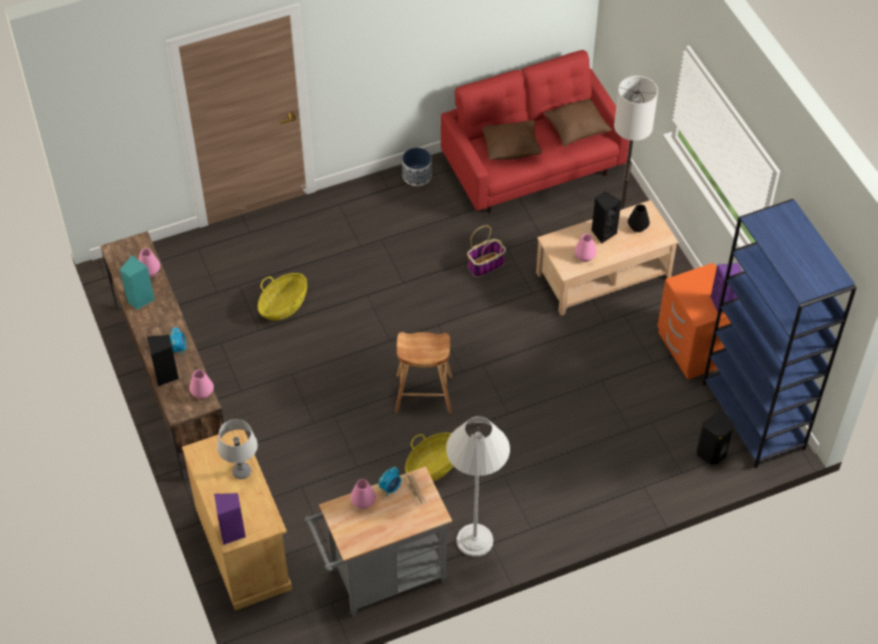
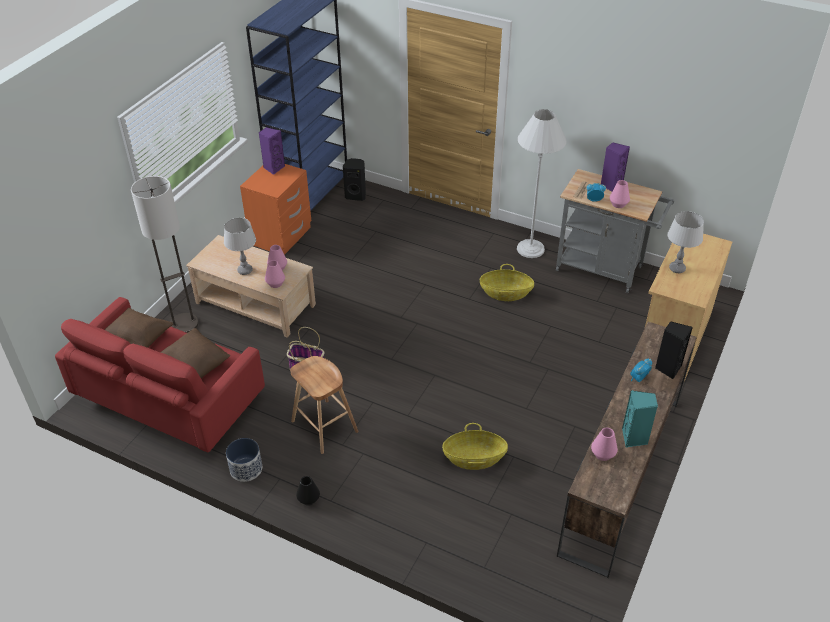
camera: 130 degrees left, 10 degrees down
(202, 392) = (651, 339): pink vase -> pink vase (275, 283)
(232, 532) = (716, 246): purple speaker -> purple speaker (611, 185)
(424, 394) = (458, 330): brown stool -> brown stool (324, 426)
(603, 233) = (245, 270): black speaker -> grey table lamp
(638, 227) = (221, 258): black vase -> black vase (308, 499)

